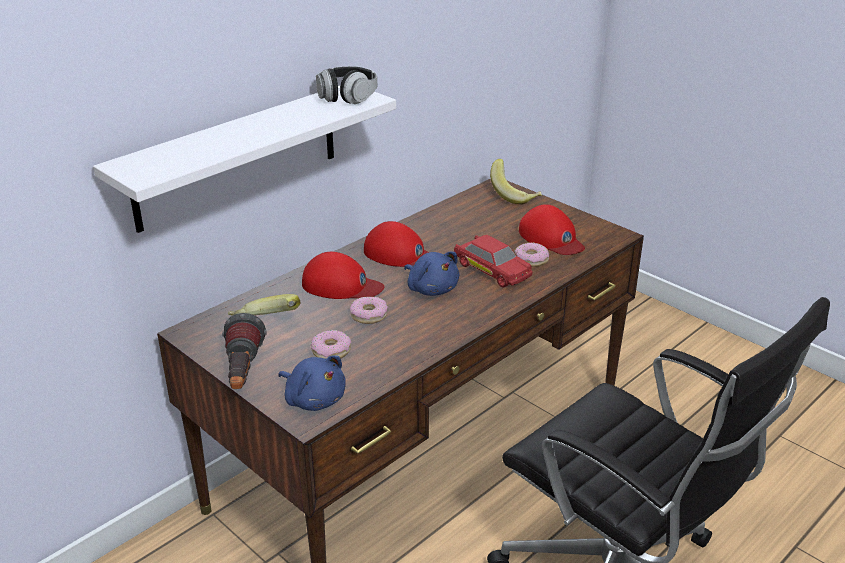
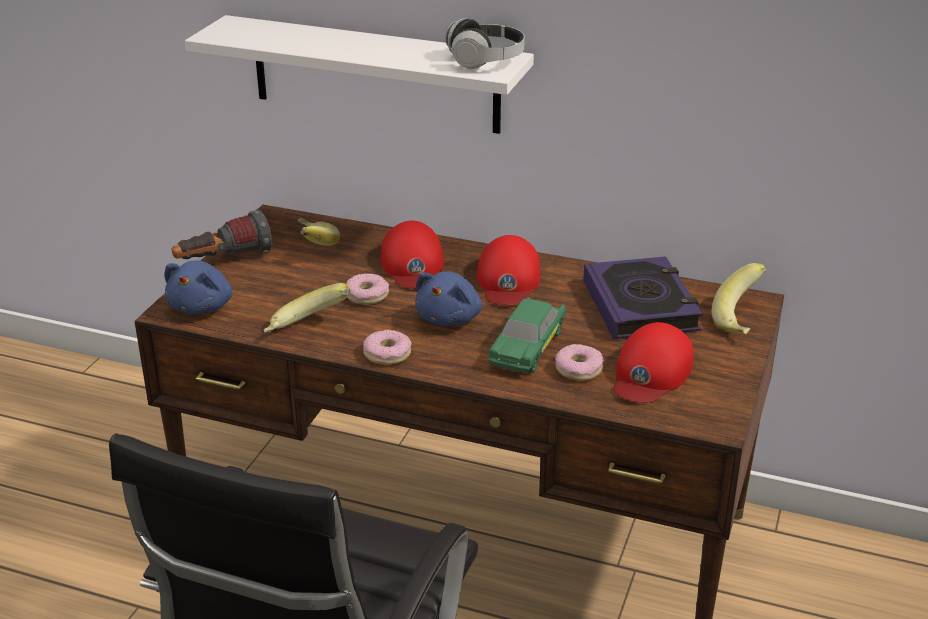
camera: 65 degrees right, 0 degrees up
(331, 351) = (287, 293): donut -> donut (387, 354)
(397, 353) = (307, 330): none -> banana
(473, 219) = (640, 306): none -> book
(492, 270) = (527, 347): red toy car -> green toy car

